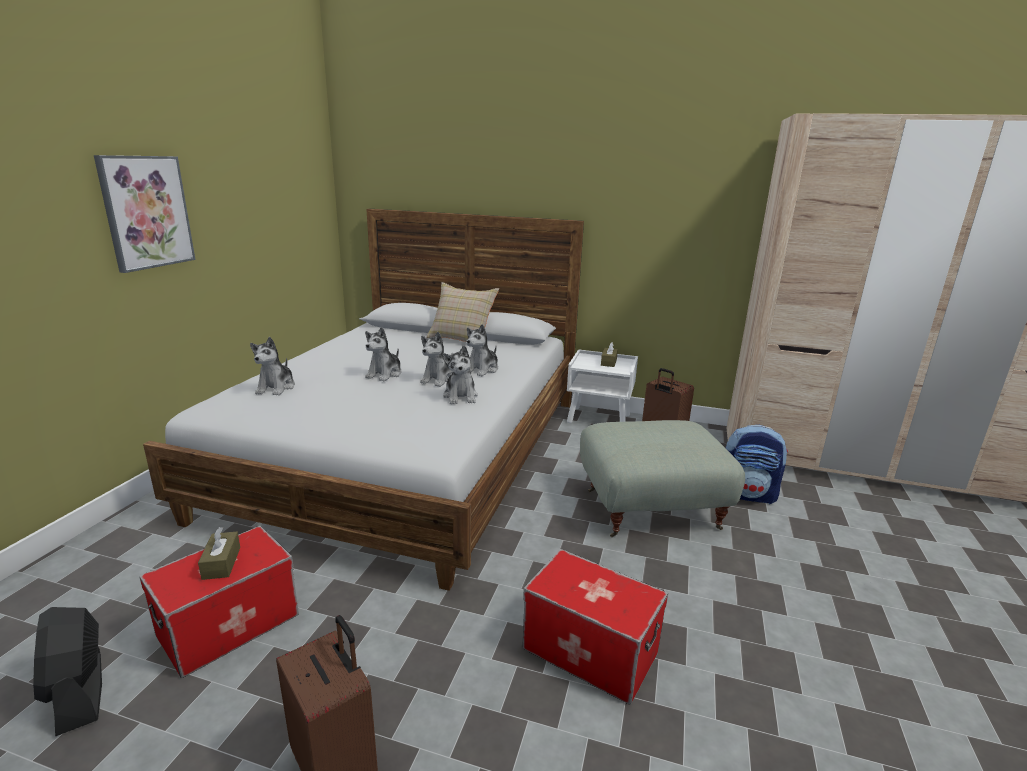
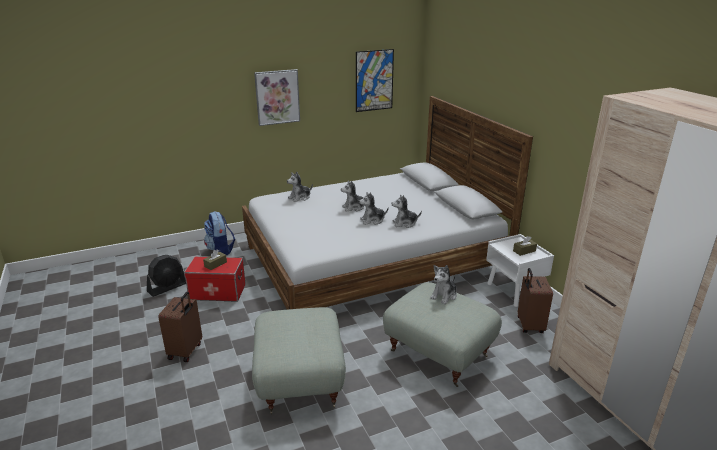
camera: 50 degrees right, 5 degrees up
(79, 692) = (167, 287): black fan -> black fan turned 150 degrees counterclockwise
(284, 188) = (374, 80): none -> picture
(460, 396) = (363, 234): plush toy -> plush toy (444, 295)
(462, 339) = (436, 200): beige pillow -> none
(589, 651) = (299, 380): storage box -> grey ottoman
(747, 494) = (517, 384): backpack -> backpack (221, 250)

